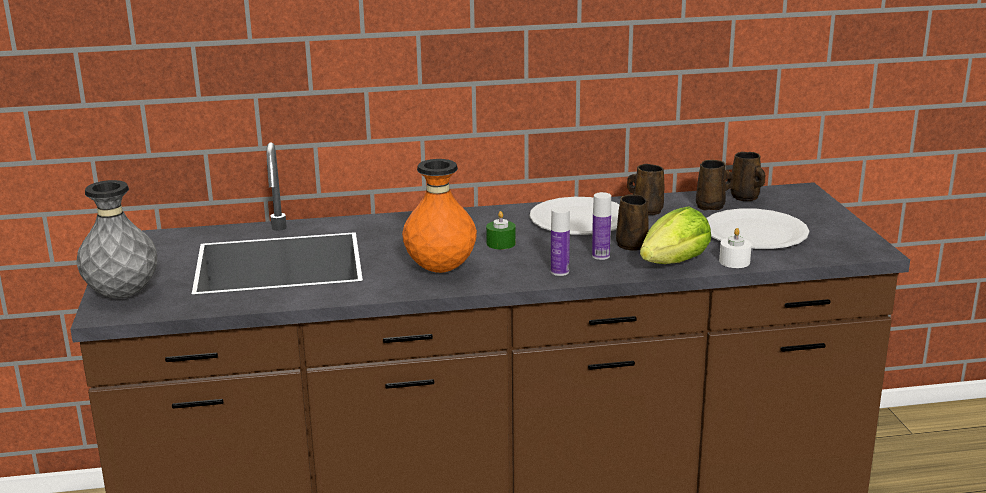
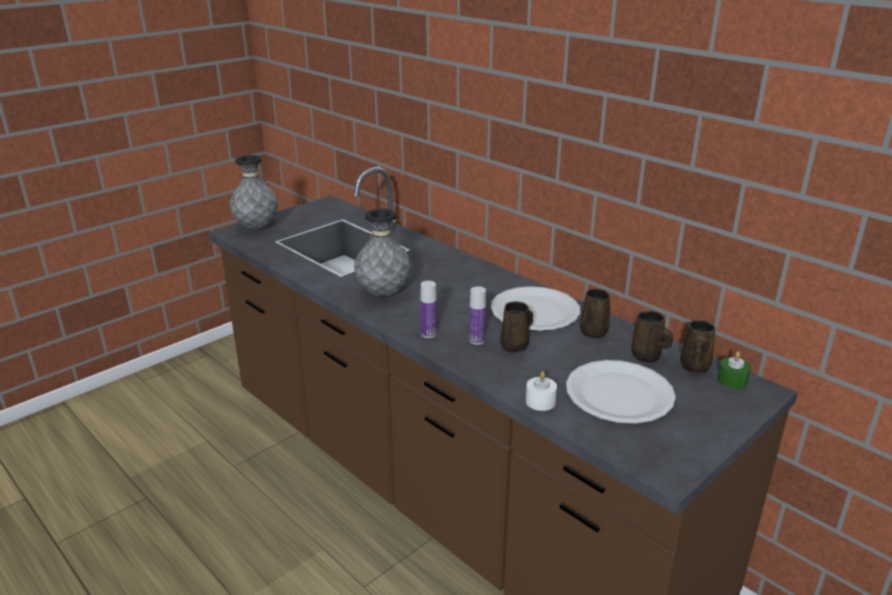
camera: 55 degrees right, 5 degrees up
(440, 269) = (384, 293): orange vase -> grey vase
(501, 243) = (452, 298): green candle -> green candle (732, 380)
(675, 263) = (502, 375): lettuce -> none

